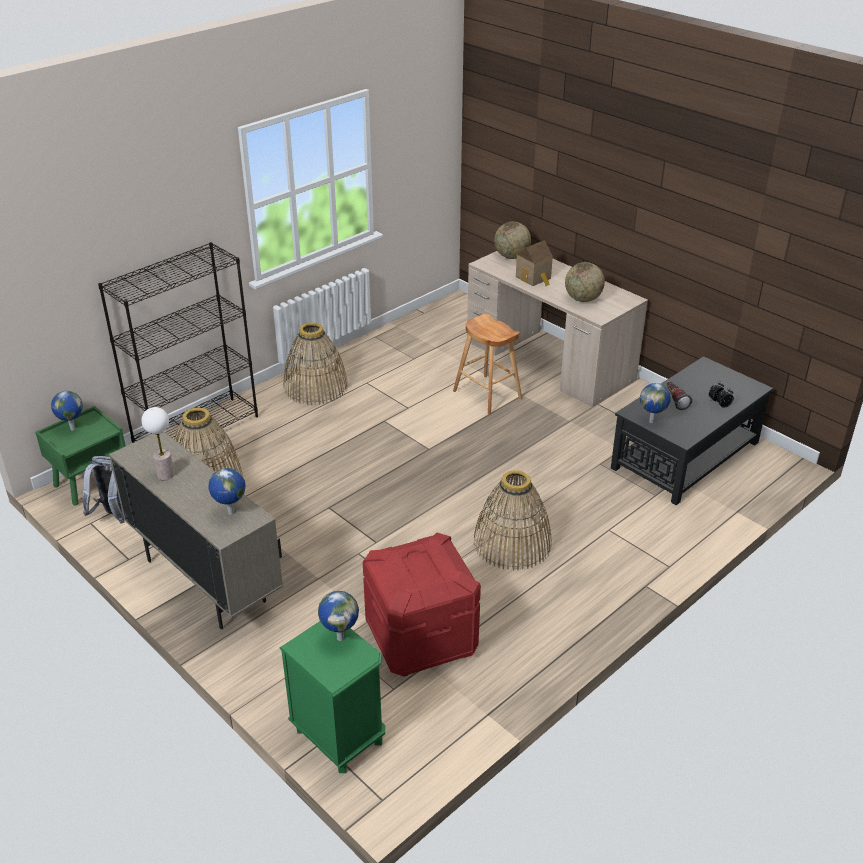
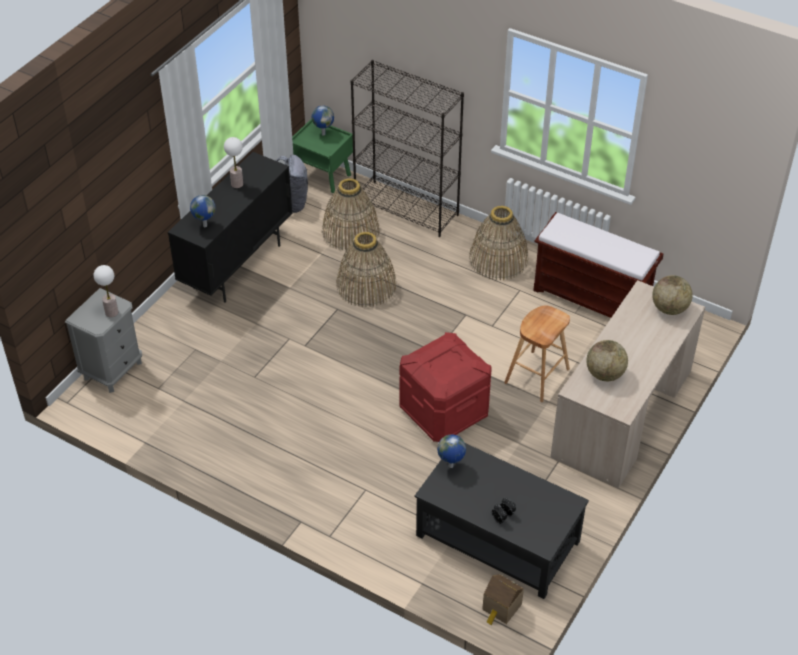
camera: 75 degrees right, 10 degrees up
(205, 581) = (237, 266): beige cabinet -> black cabinet
(338, 737) = (112, 370): green nightstand -> grey nightstand
(340, 638) = (112, 312): globe -> table lamp
(399, 346) = (592, 298): none -> brown bench
(422, 638) = (209, 393): red storage box -> red storage box (443, 412)
(512, 543) = (328, 427): basket -> basket (366, 286)
(534, 278) = (631, 332): toy house -> toy house (501, 608)
(675, 400) = (494, 481): flashlight -> none

